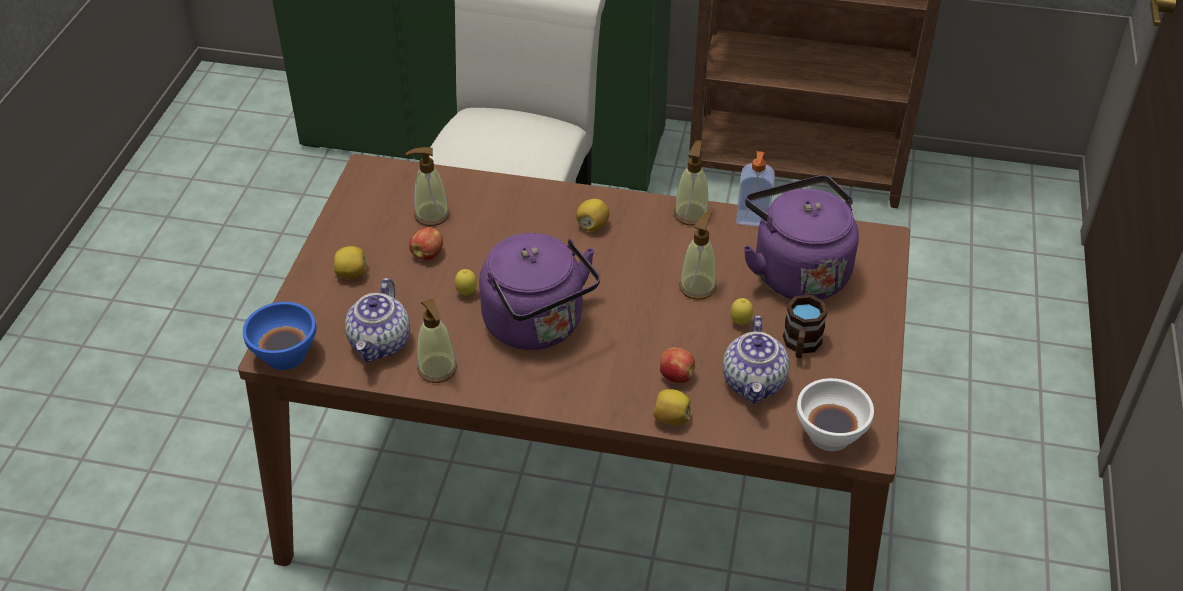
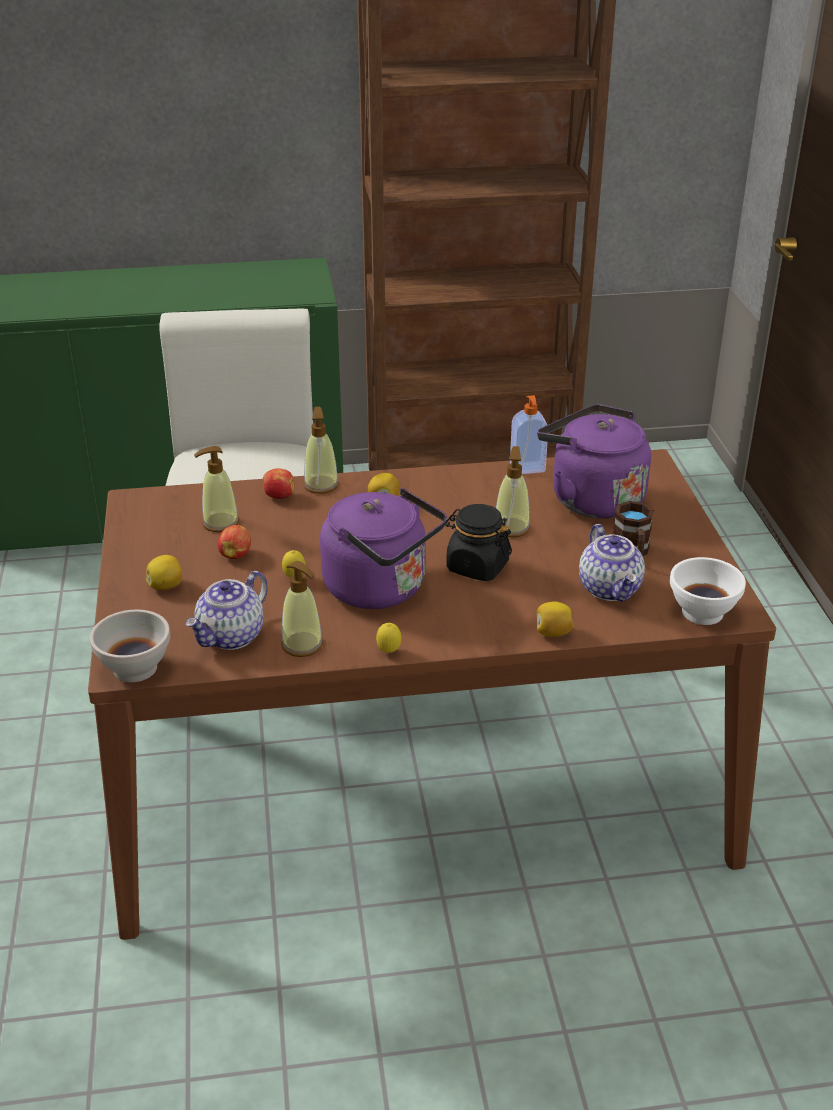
camera: 20 degrees left, 10 degrees down
(285, 354) = (134, 668): blue bowl -> white bowl
(381, 344) = (231, 637): teapot -> teapot turned 45 degrees clockwise
(640, 324) = (477, 566): none -> black jar
(675, 376) = (535, 599): apple -> apple (278, 496)
(691, 214) = (470, 475): soap dispenser -> soap dispenser (321, 485)
(740, 323) = (567, 547): lemon -> lemon (389, 652)

